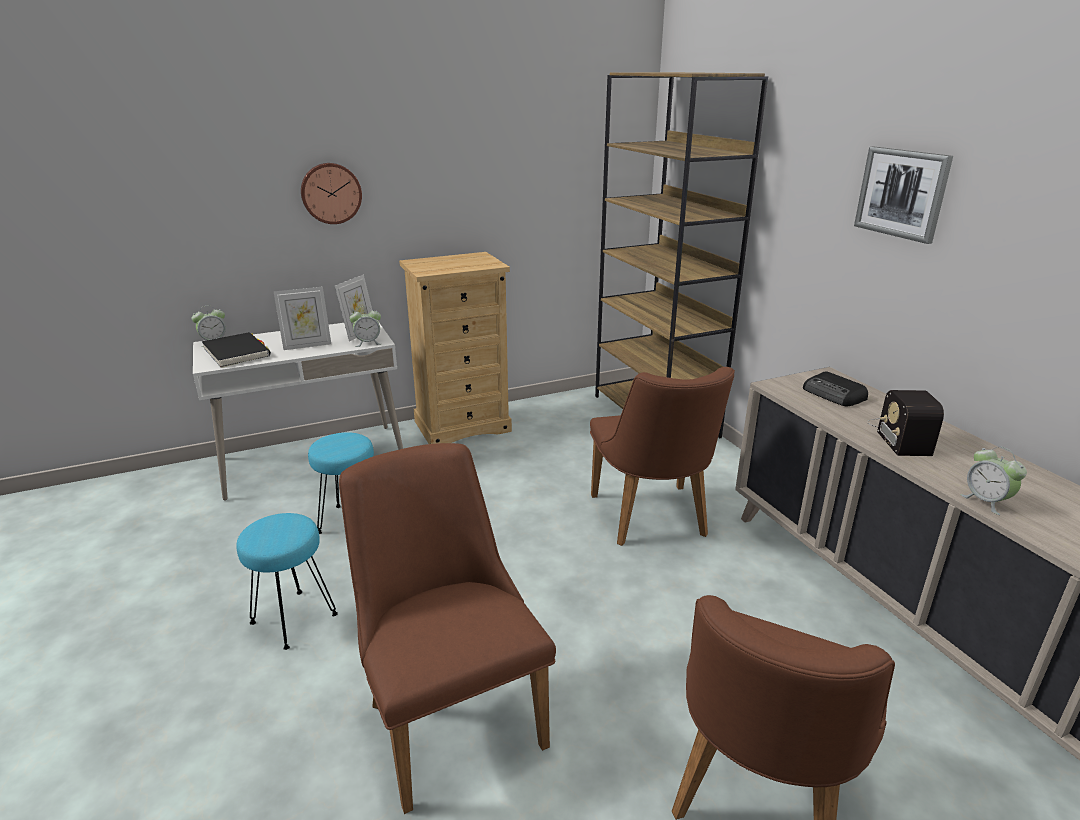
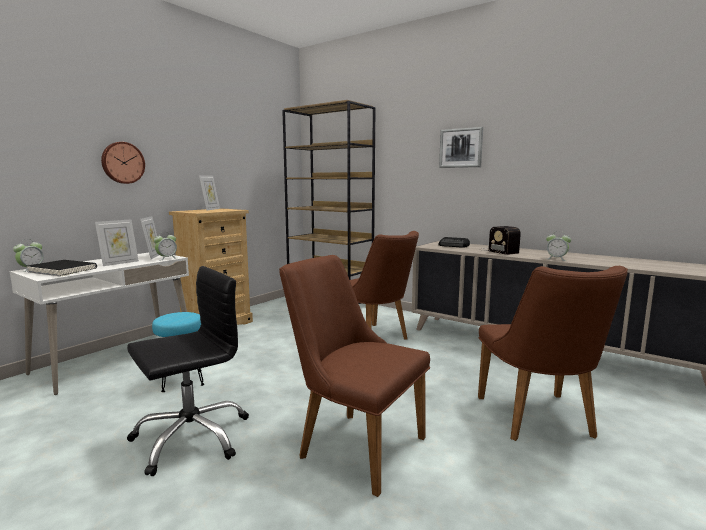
camera: 30 degrees left, 15 degrees down
(294, 619) = (191, 437): turquoise stool -> black office chair
(462, 257) = (210, 209): none -> picture frame

